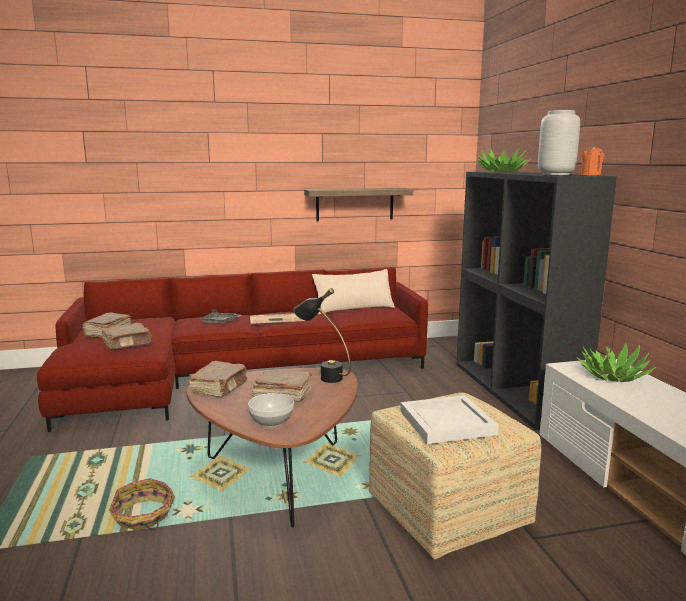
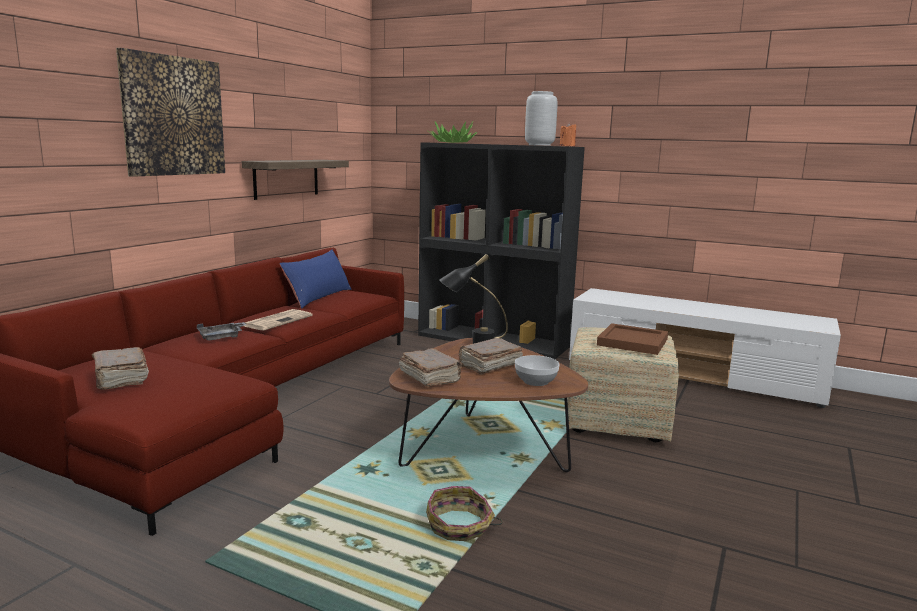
camera: 50 degrees left, 0 degrees up
(128, 344) = (199, 379): brown book -> none
(239, 156) = (173, 116): none -> picture
(353, 308) = (318, 297): beige pillow -> blue pillow
(448, 423) = (633, 342): white tray -> brown tray
(612, 376) = (618, 297): potted plant -> none

